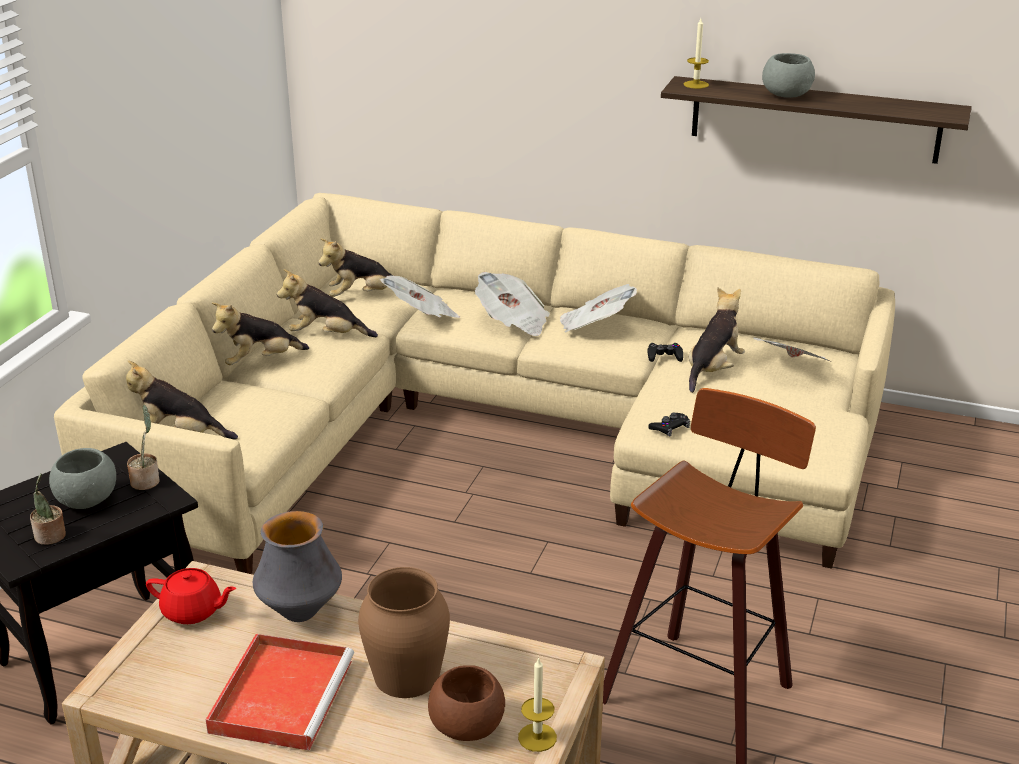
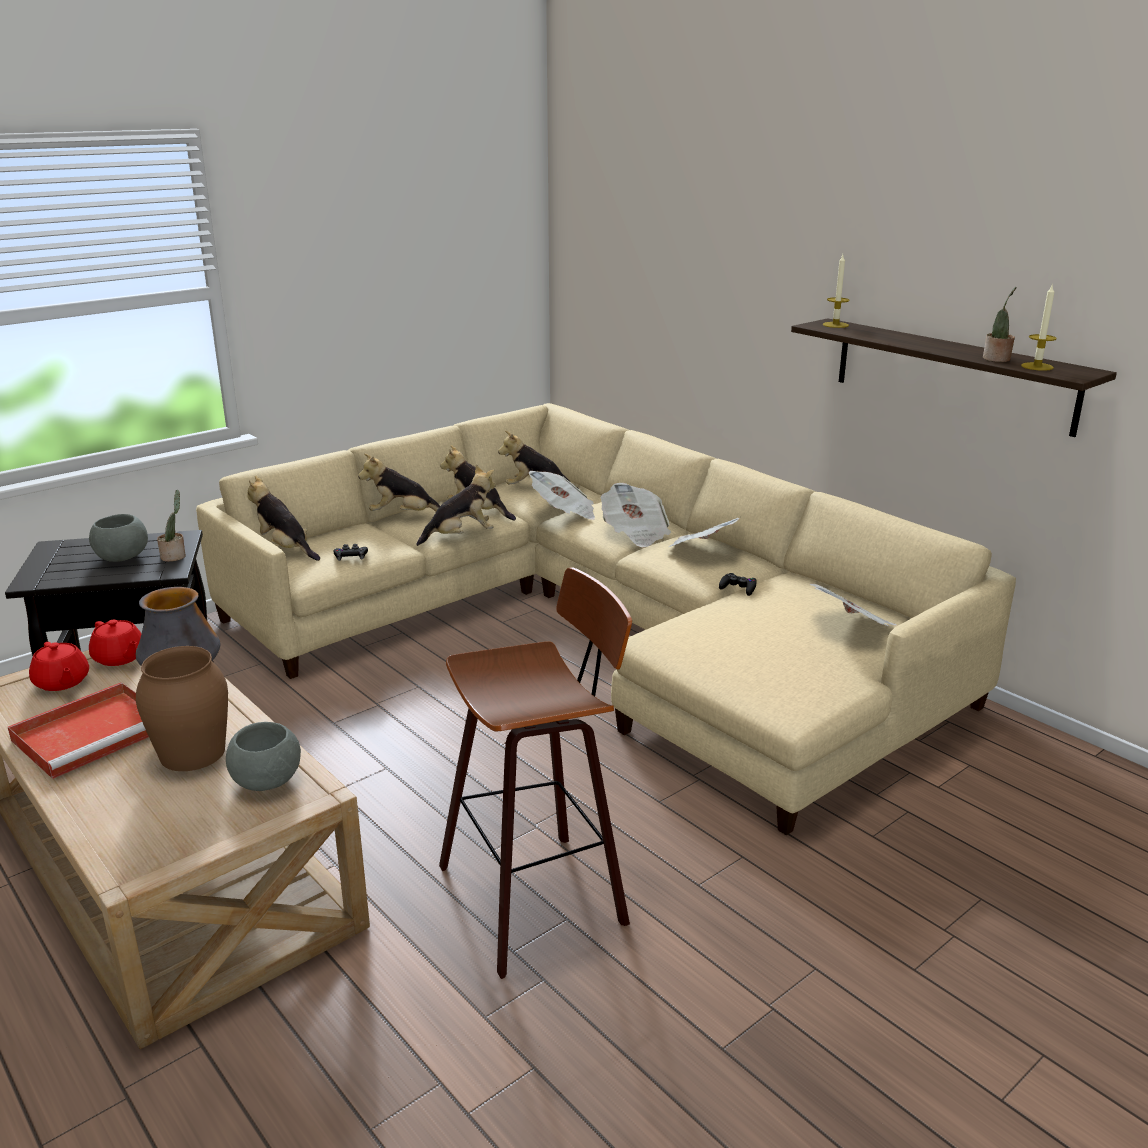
camera: 30 degrees right, 5 degrees down
(50, 537) = (68, 573): potted plant -> potted plant (997, 359)
(168, 657) = (62, 682): none -> red teapot
(466, 726) = (180, 807): brown bowl -> none
(537, 737) = (216, 837): candle -> candle (1037, 366)
(670, 428) = (671, 643): black game controller -> black game controller (351, 556)
(713, 369) = (771, 609): plush toy -> plush toy (461, 536)
(786, 95) = (913, 341): grey bowl -> grey bowl (267, 780)

